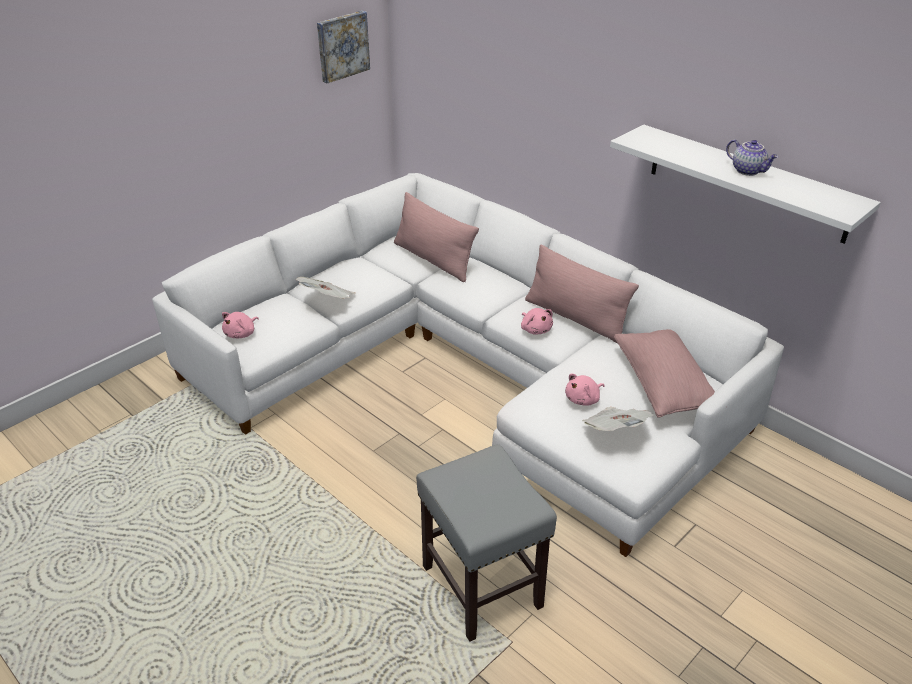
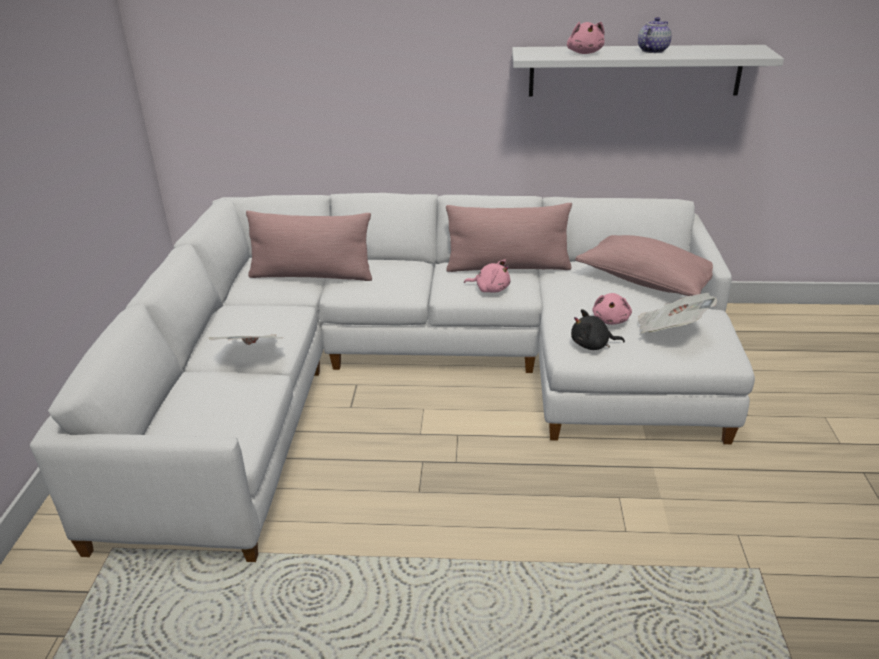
camera: 40 degrees left, 5 degrees down
(241, 333) = (191, 433): pink plush toy -> pink plush toy (584, 53)
(342, 46) = (95, 56): picture -> none
(483, 587) = (675, 541): grey stool -> none
(544, 410) = (592, 345): none -> black plush toy
(748, 170) = (652, 50): teapot -> teapot turned 60 degrees counterclockwise

